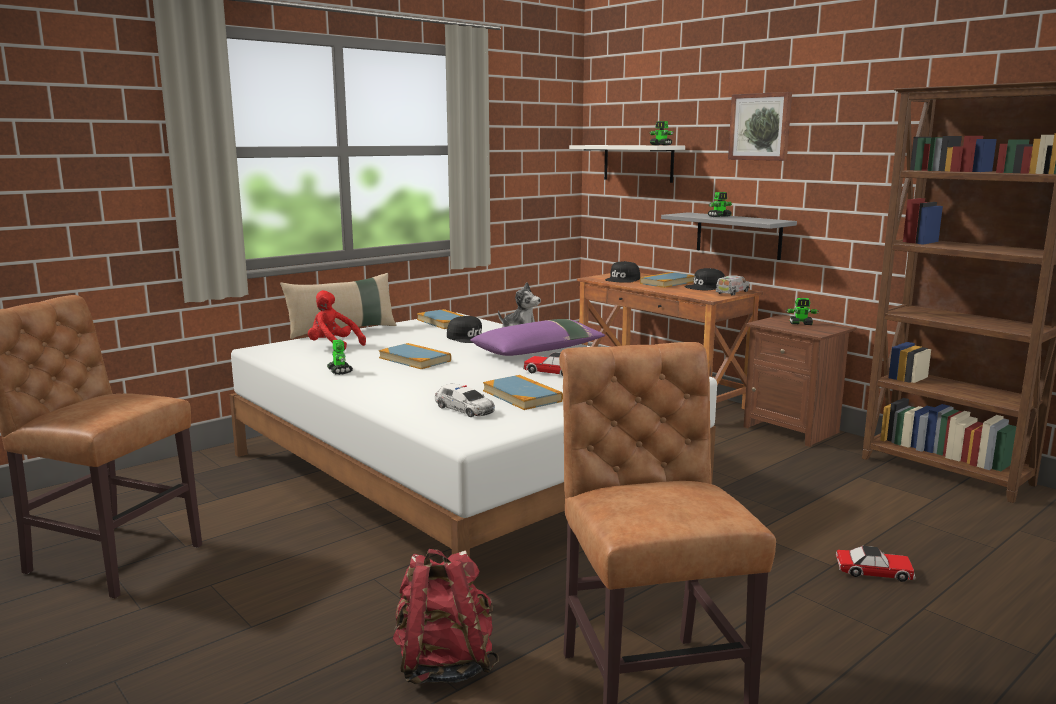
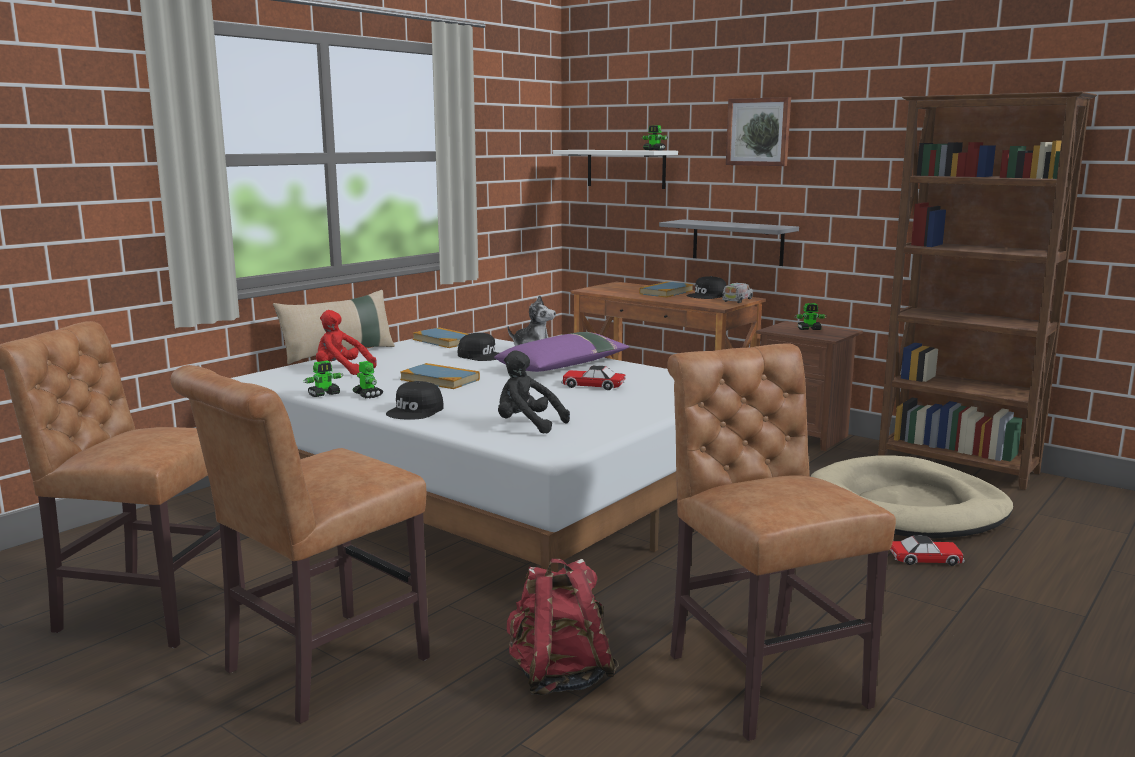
camera: 10 degrees left, 0 degrees up
(226, 632) = (318, 669): none -> brown chair
(465, 409) = (527, 425): toy car -> black plush toy
(522, 396) = (576, 410): book -> none
(623, 279) = (619, 290): black cap -> black cap (416, 411)
(719, 216) = (720, 223): toy robot -> toy robot (324, 394)
(875, 512) = (907, 507): none -> beige dog bed

